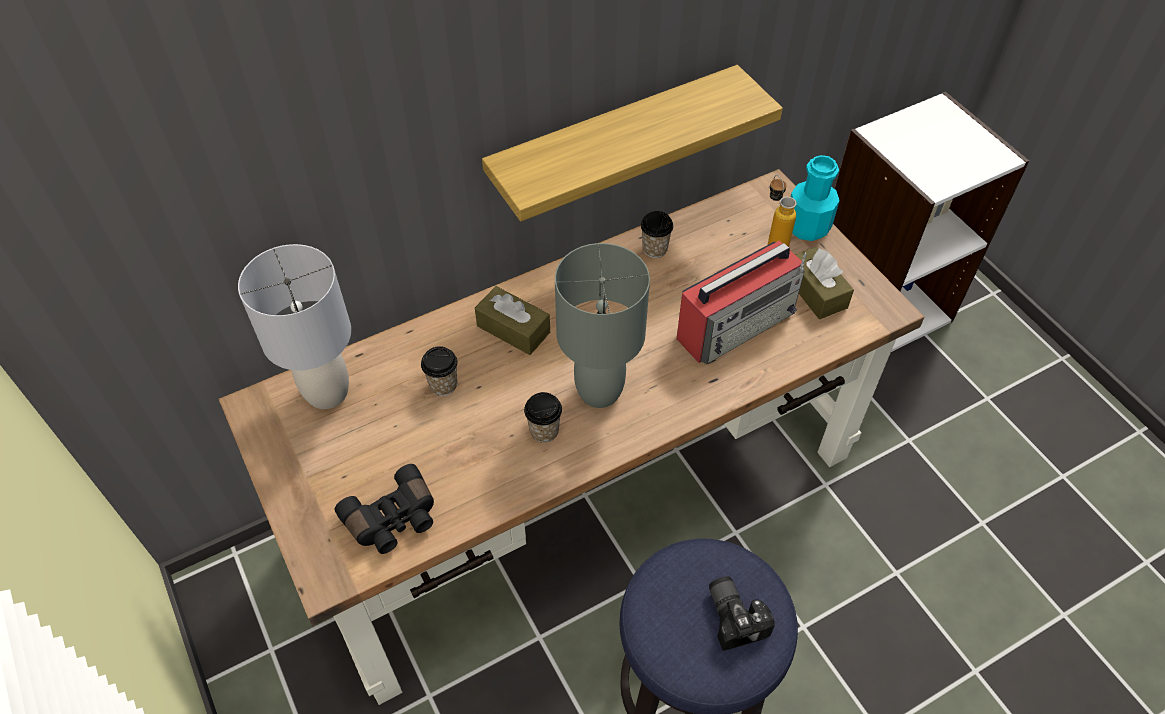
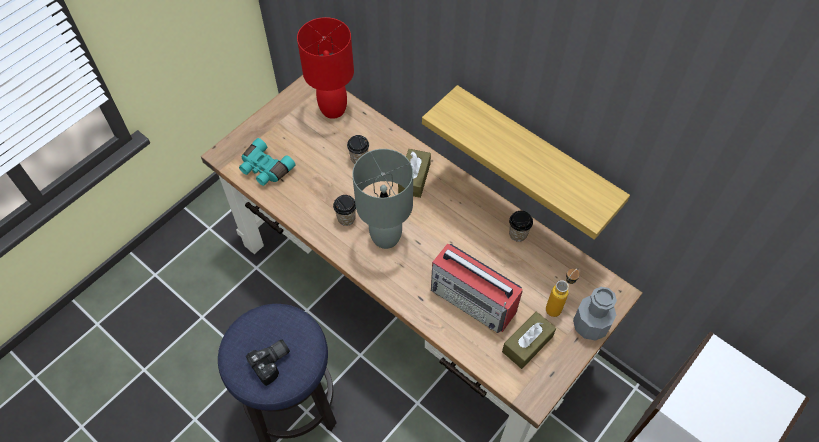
camera: 70 degrees right, 5 degrees up
(326, 392) = (333, 109): grey table lamp -> red table lamp
(393, 520) = (264, 169): black binoculars -> turquoise binoculars
(807, 226) = (590, 325): turquoise bottle -> grey bottle

